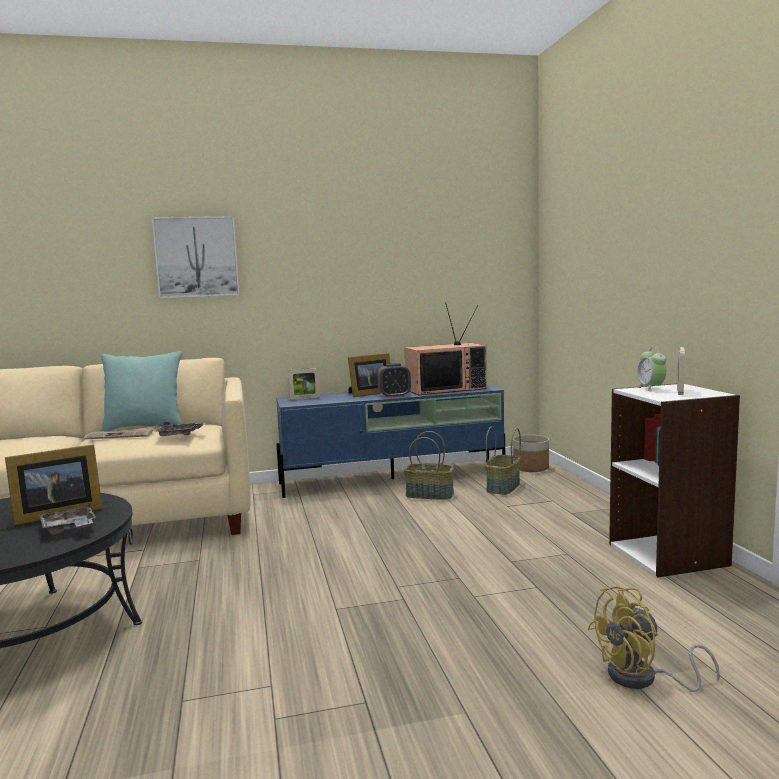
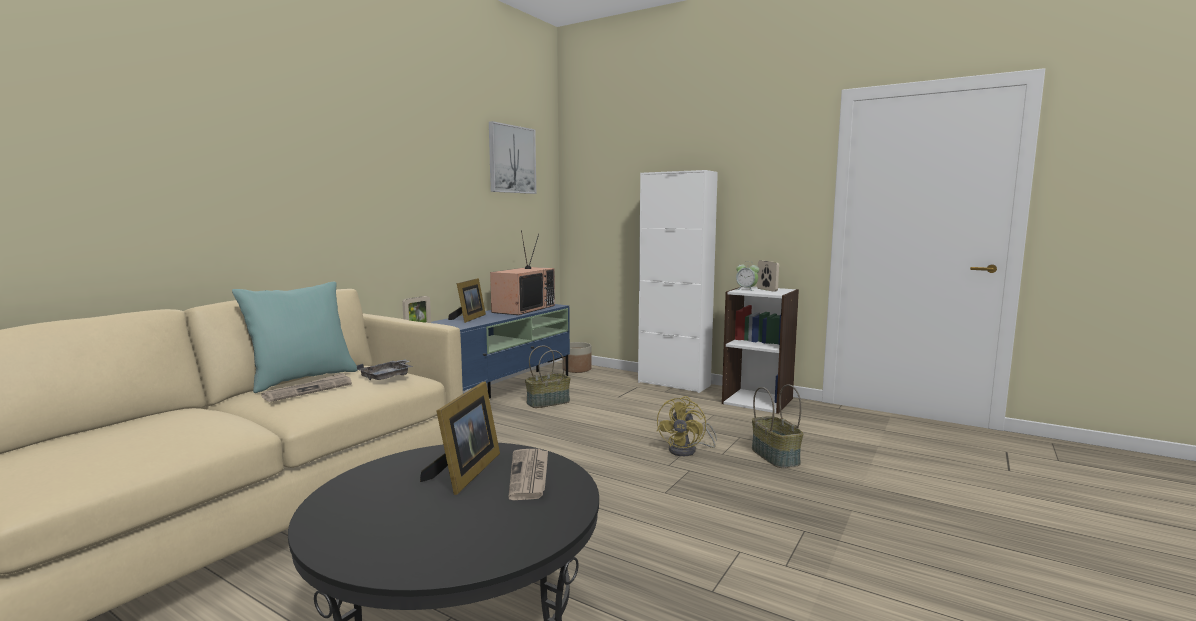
camera: 45 degrees left, 0 degrees up
(69, 529) = (530, 476): grey tray -> newspaper
(196, 257) = (296, 169): picture -> picture (511, 159)
(394, 396) = (500, 317): alarm clock -> none
(504, 487) = (588, 386): basket -> basket (776, 456)
(604, 507) = (674, 384): none -> white cabinet
(642, 679) = (872, 461): yellow fan -> yellow fan (688, 450)

